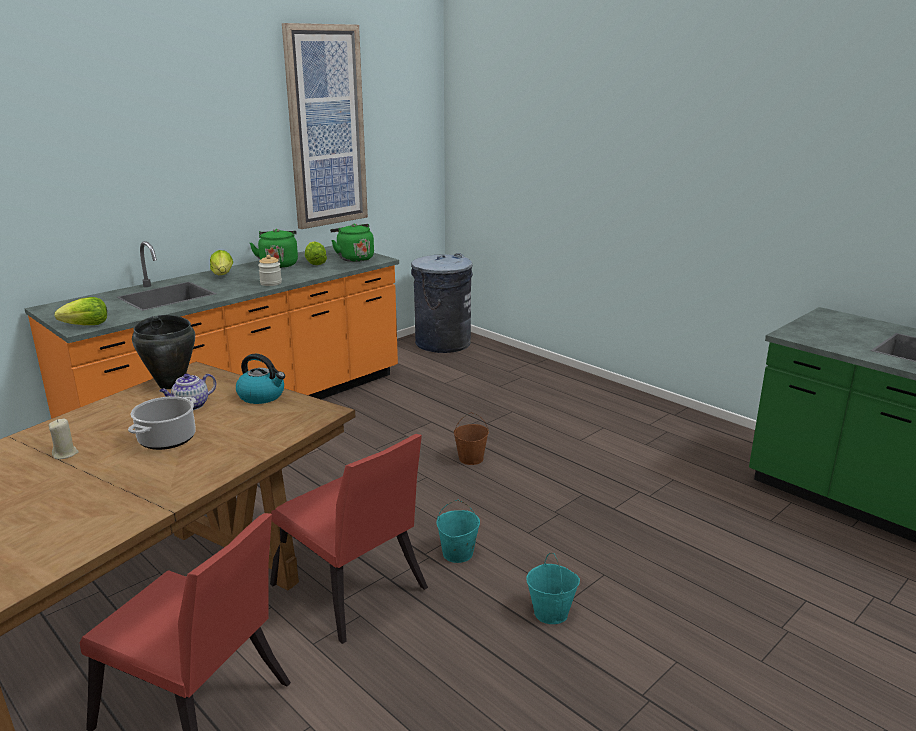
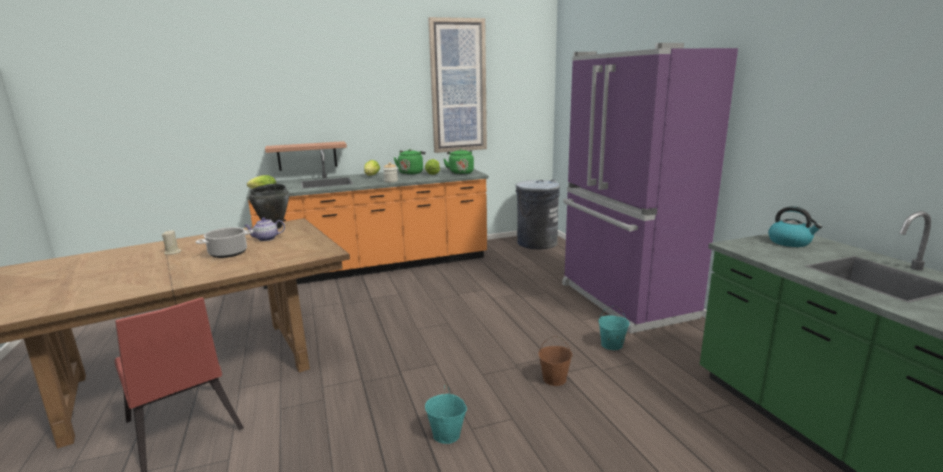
camera: 25 degrees right, 5 degrees down
(113, 253) = (307, 156): none -> shelf
(262, 396) = (309, 239): kettle -> kettle (790, 242)
(353, 593) = (333, 384): red chair -> none
(457, 554) = (420, 376): turquoise bucket -> turquoise bucket (611, 345)
(471, 459) = (488, 317): brown bucket -> brown bucket (554, 379)
(608, 407) = (624, 301): none -> purple fridge

